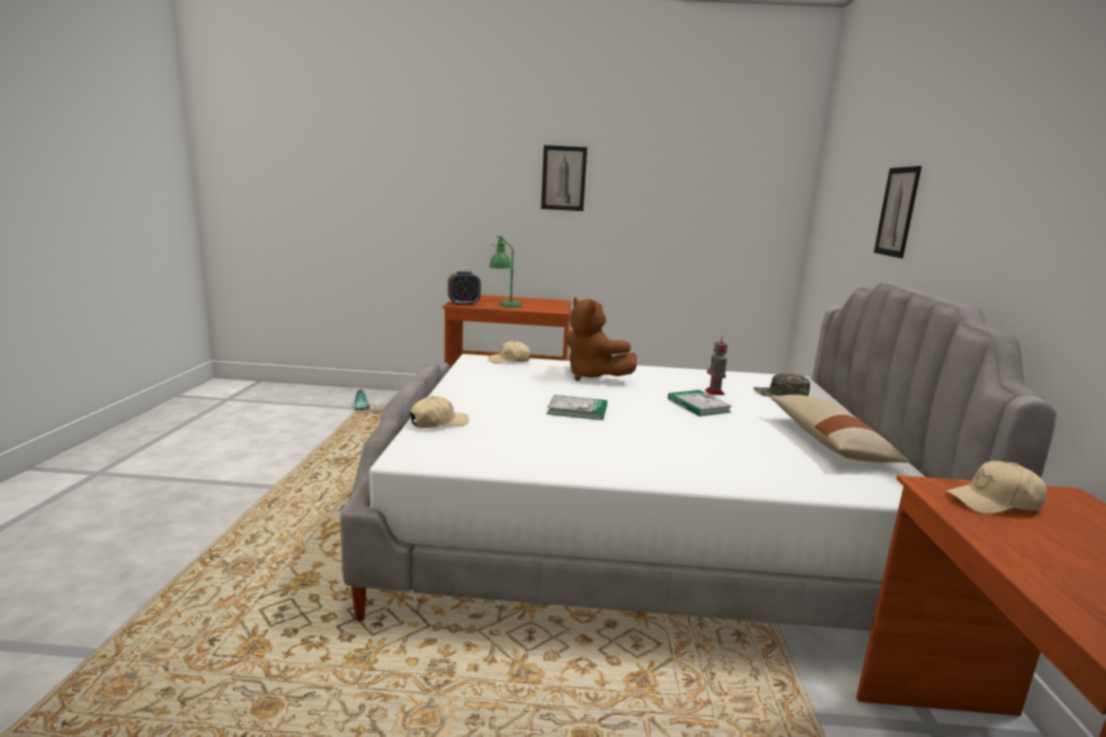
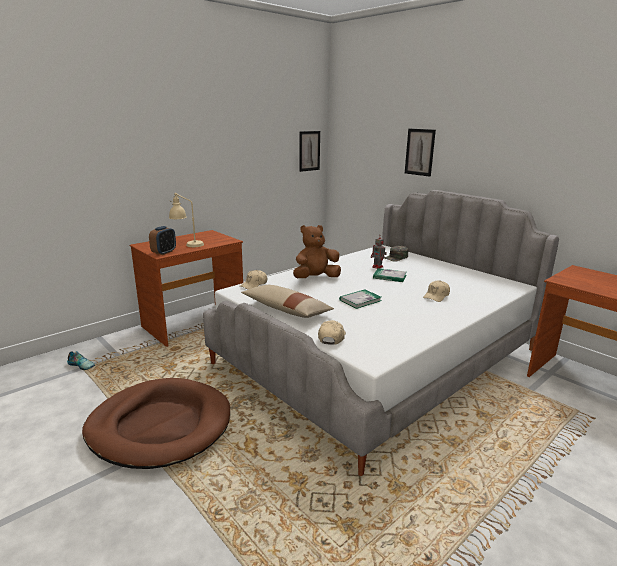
camera: 45 degrees left, 5 degrees up
(315, 474) = (160, 426): none -> brown dog bed
(504, 304) = (187, 244): green table lamp -> beige table lamp
(563, 178) = (193, 140): picture -> picture (309, 151)
(592, 376) = (315, 278): brown plush toy -> brown plush toy turned 150 degrees clockwise
(829, 442) = (459, 275): beige pillow -> beige pillow (286, 310)
(994, 502) = (576, 279): beige cap -> beige cap (436, 296)

